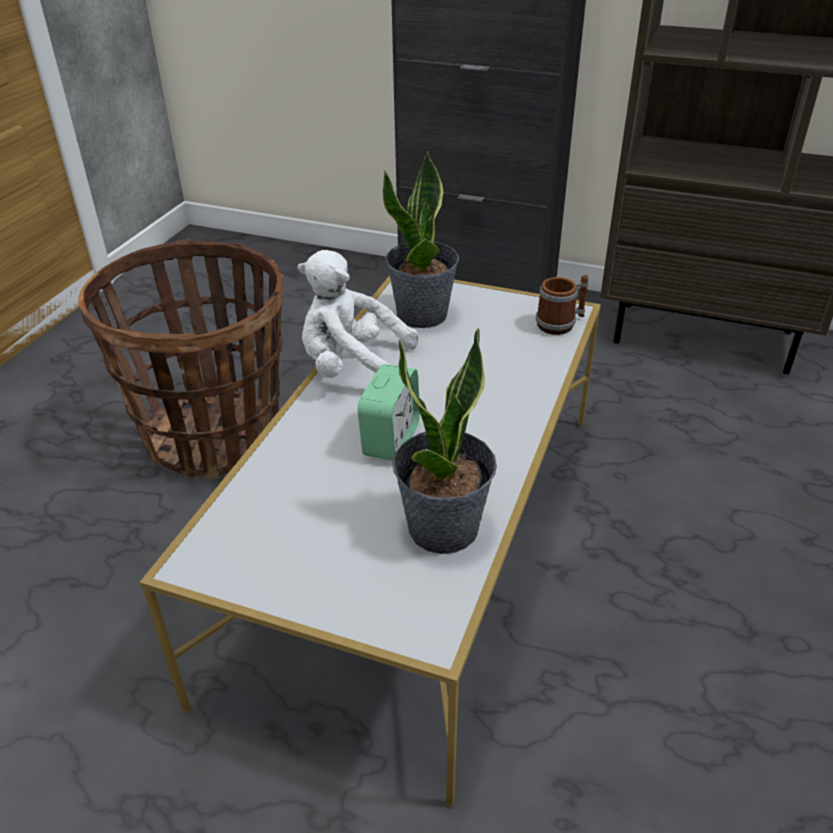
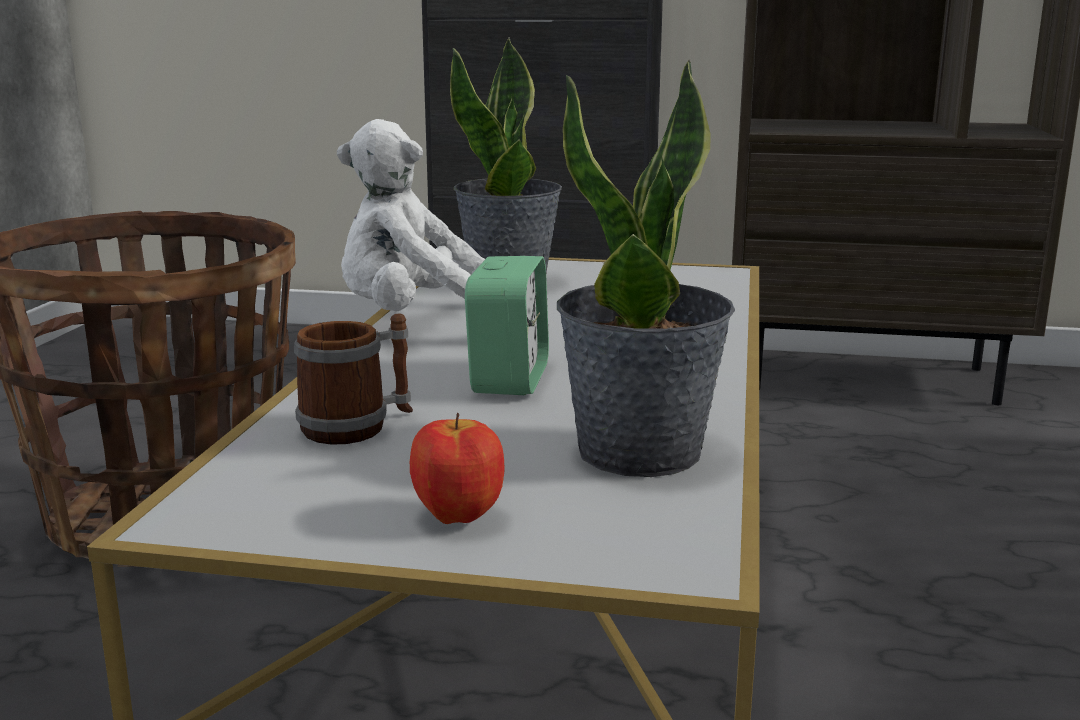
camera: 10 degrees left, 20 degrees down
(326, 580) = (456, 517): none -> apple
(561, 323) = (714, 280): mug -> mug (358, 426)

